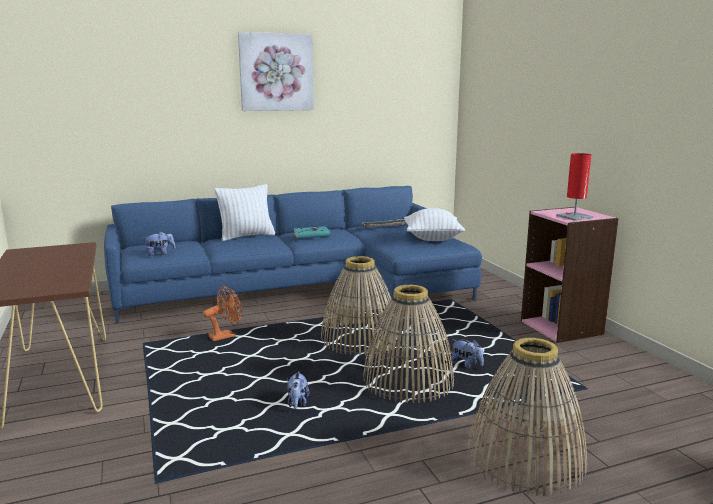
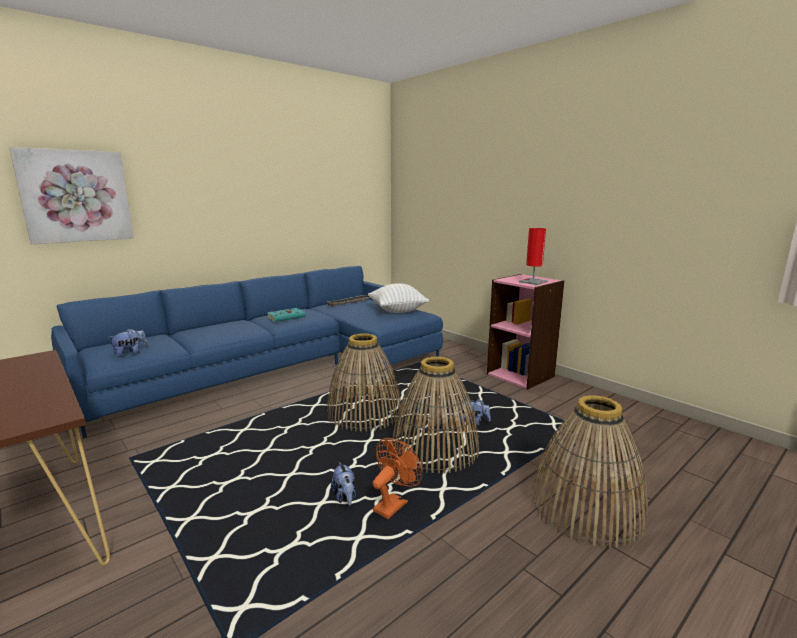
camera: 20 degrees left, 0 degrees up
(226, 336) = (225, 432): orange fan -> orange fan (393, 504)
(246, 236) = (219, 324): white pillow -> none
(276, 72) = (232, 160): picture -> picture (76, 196)

